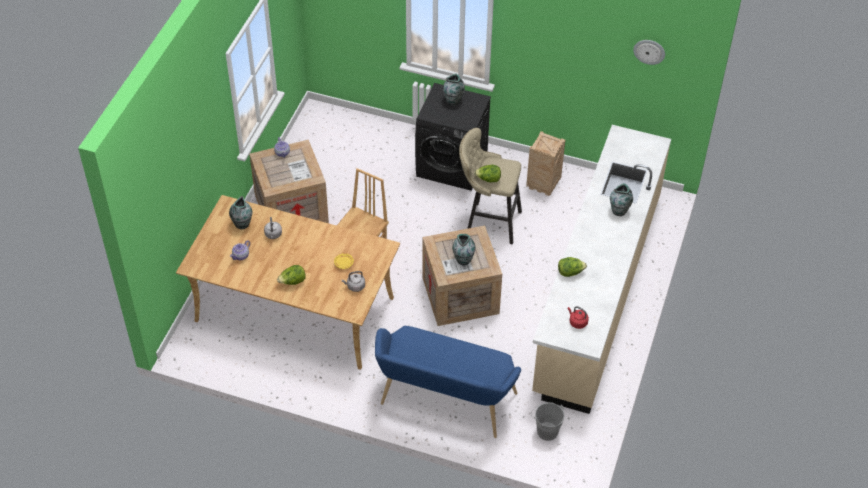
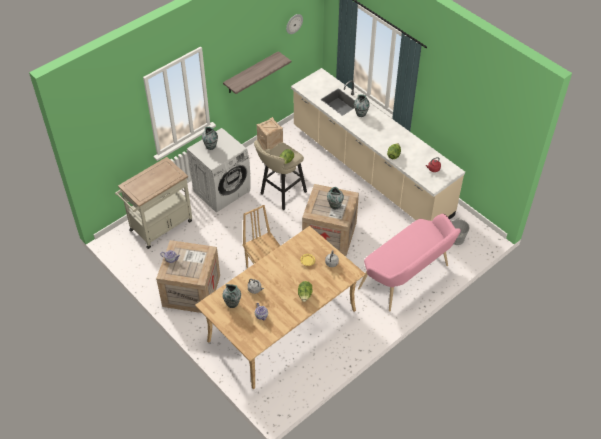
camera: 60 degrees left, 0 degrees up
(360, 139) = (159, 227): none -> beige cart
(444, 403) = (407, 279): blue bench -> pink bench
(452, 167) = (222, 192): black washing machine -> white washing machine
(565, 66) = (251, 73): none -> shelf

